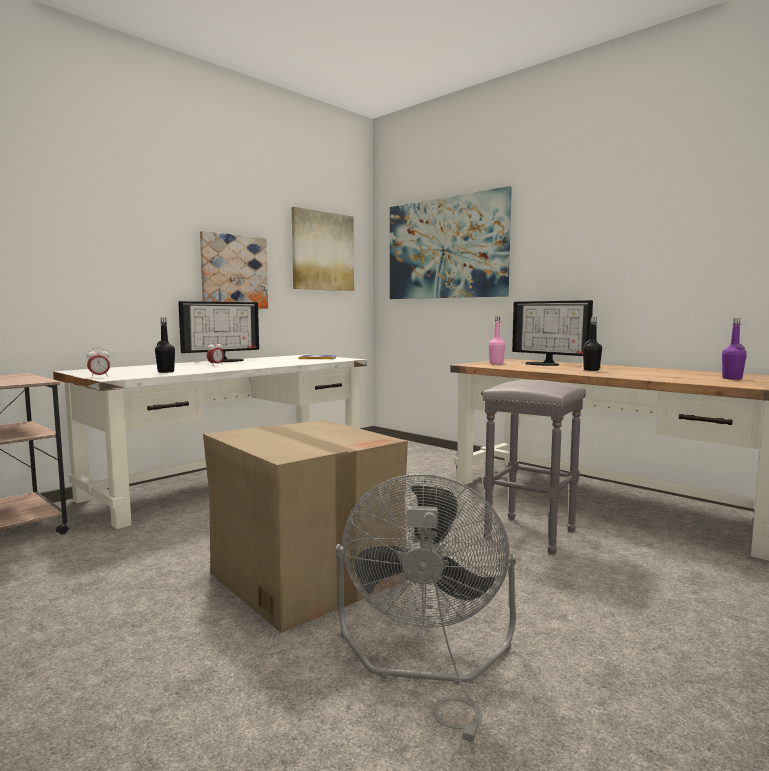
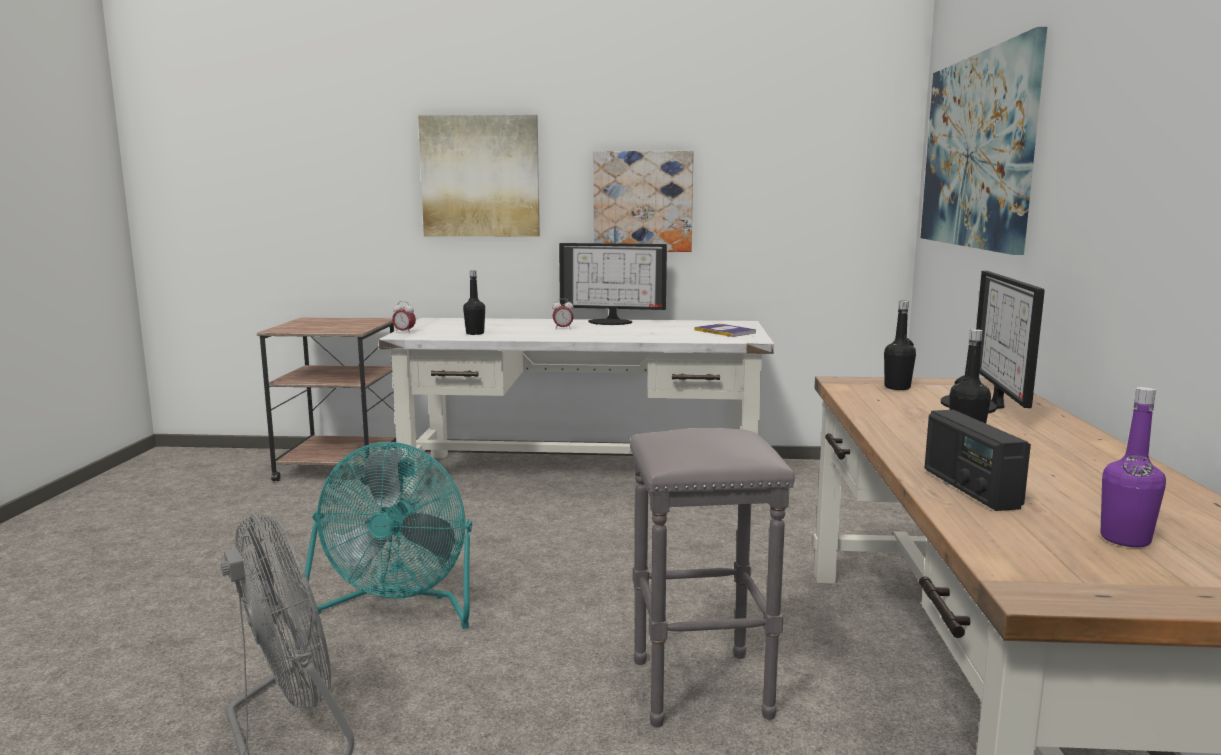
camera: 50 degrees right, 5 degrees up
(306, 576) = (397, 604): cardboard box -> turquoise fan
(322, 251) = (804, 161): picture -> picture (480, 176)
(496, 363) = (897, 387): pink bottle -> black bottle
(659, 377) = (969, 488): none -> radio

